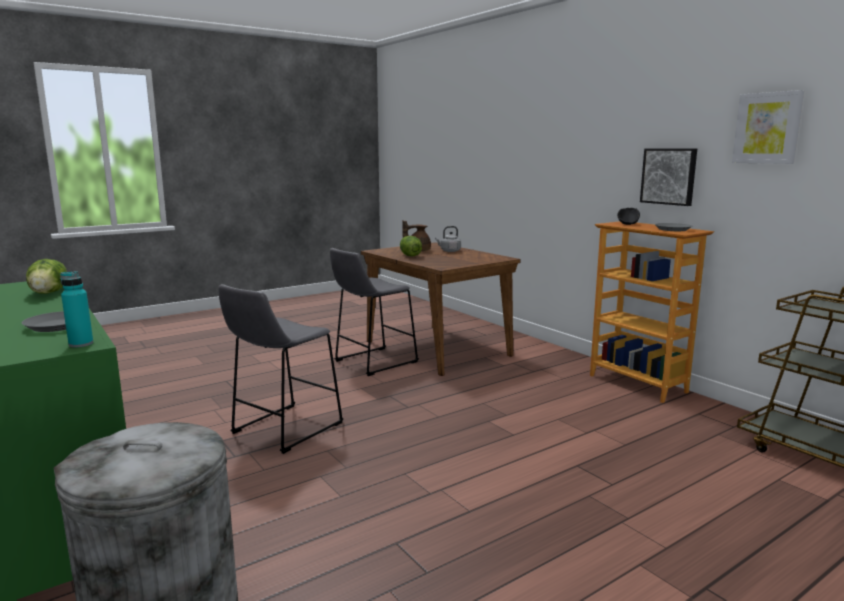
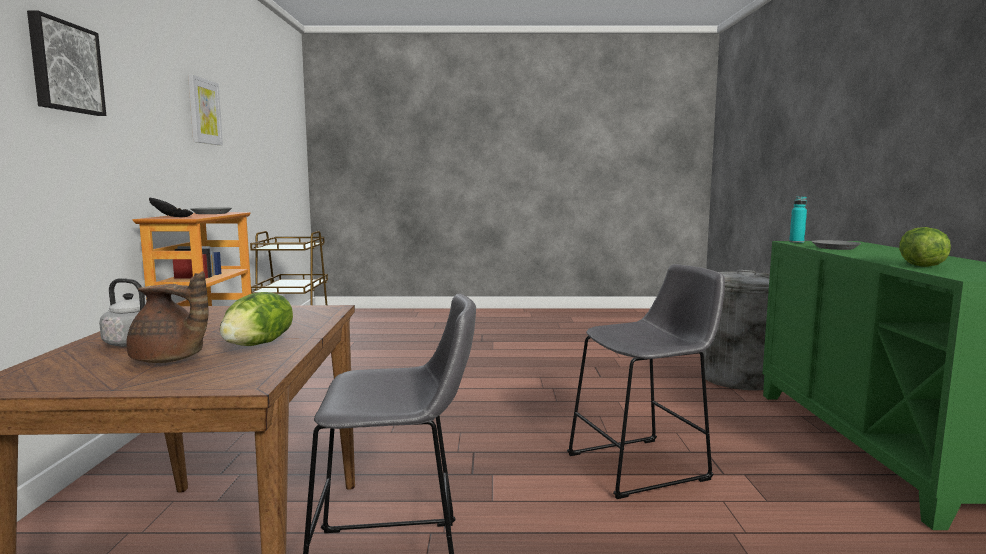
camera: 145 degrees left, 5 degrees down
(669, 176) = (155, 155): picture -> picture (64, 67)

